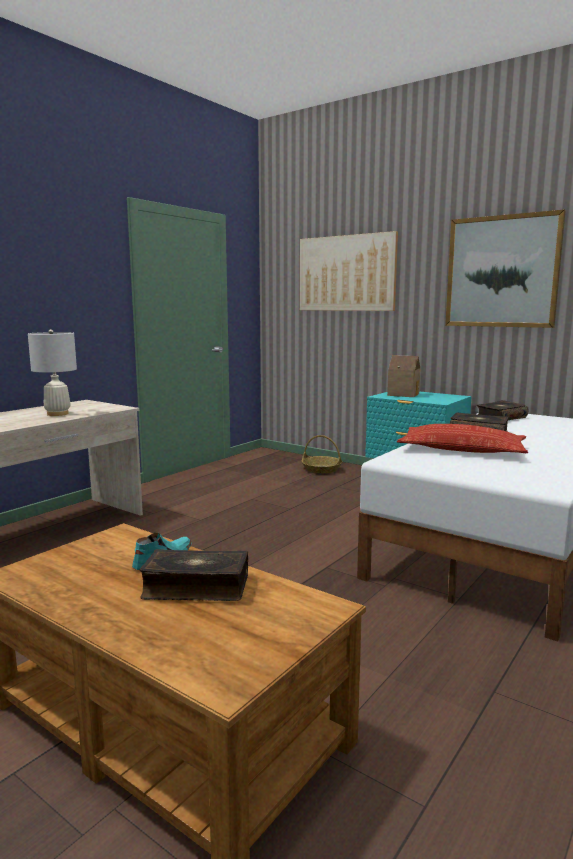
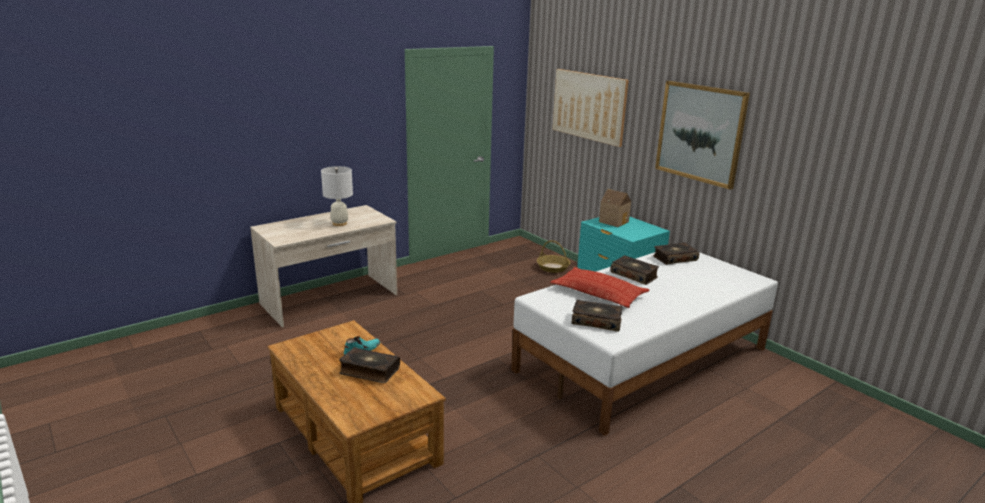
camera: 15 degrees right, 10 degrees up
(499, 473) = (596, 321): none -> book

